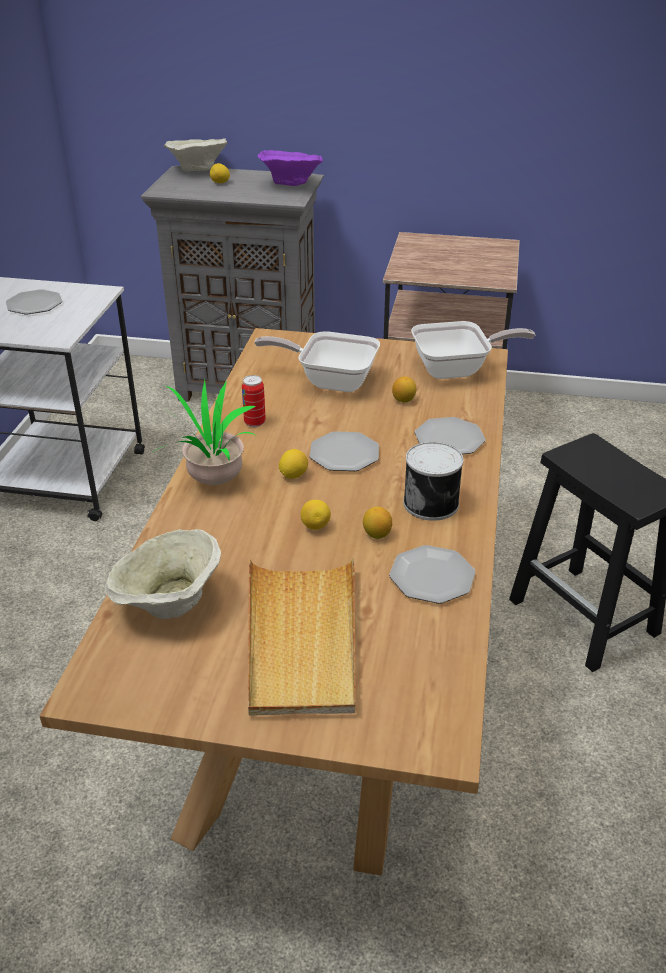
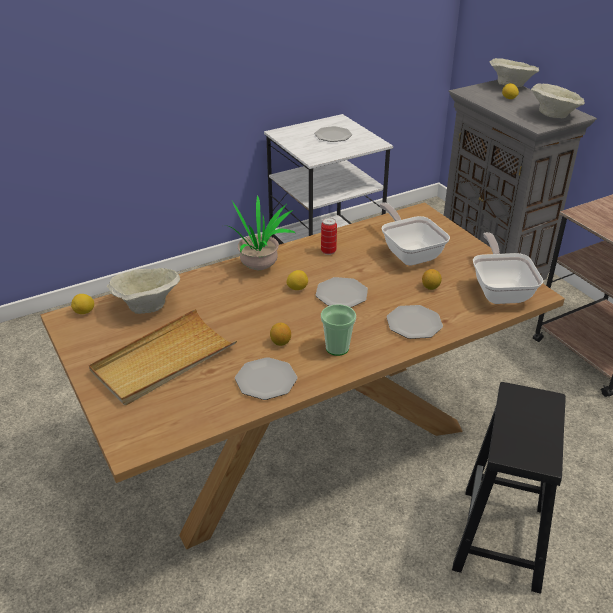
camera: 50 degrees right, 0 degrees up
(290, 184) = (554, 116): purple bowl -> beige bowl
(315, 526) = (261, 318): lemon -> lemon (84, 312)
(432, 503) = (337, 348): can -> cup
(457, 370) = (500, 290): frying pan -> frying pan turned 135 degrees counterclockwise

